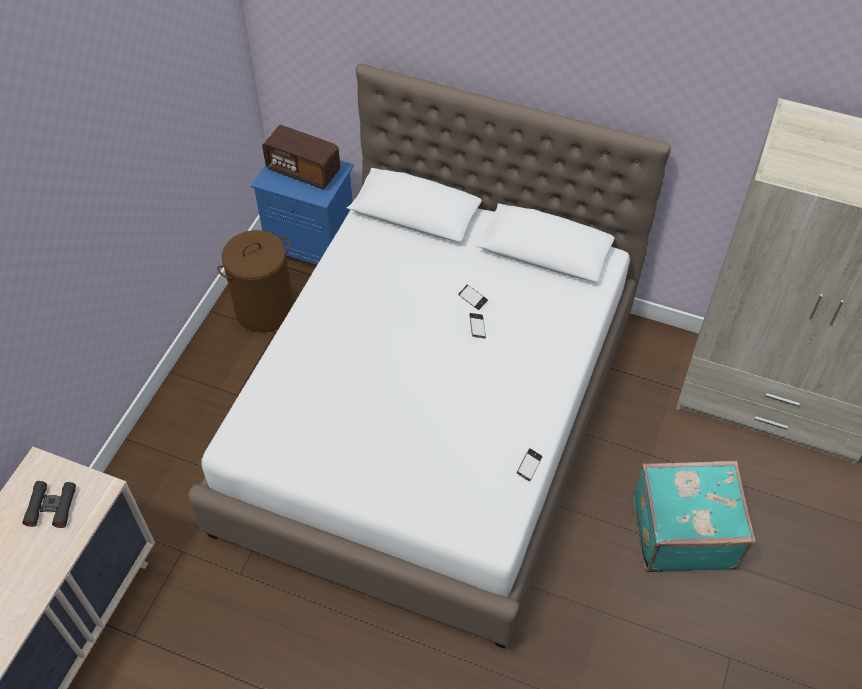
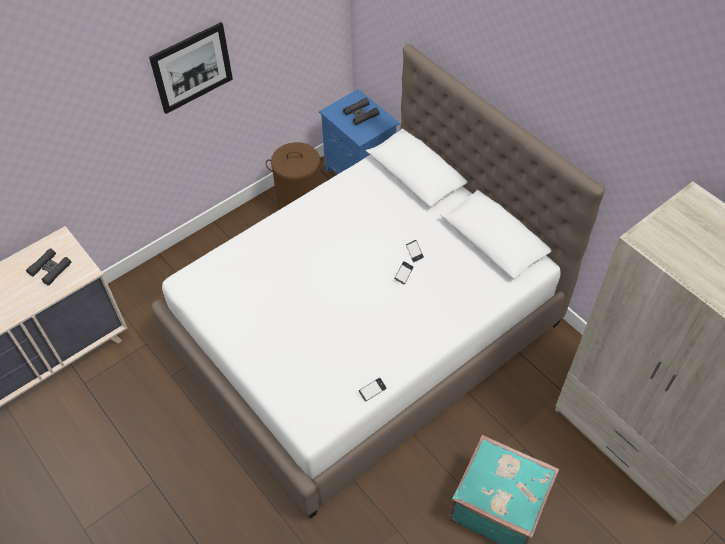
camera: 30 degrees right, 0 degrees up
(121, 180) = (192, 68): none -> picture
(303, 171) = (361, 114): radio -> black binoculars

